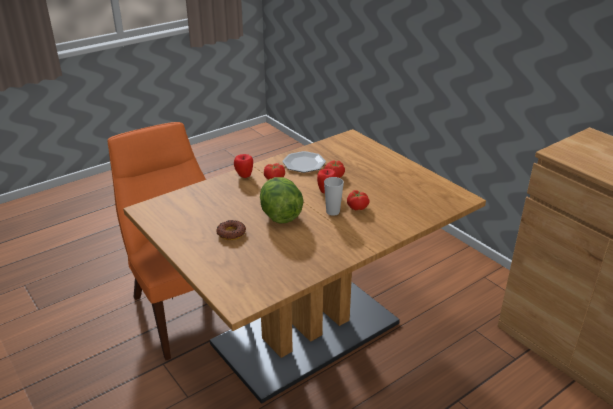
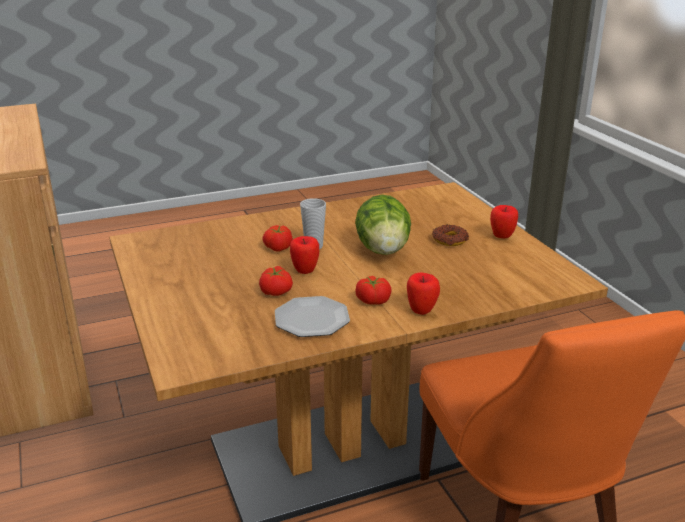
camera: 165 degrees left, 5 degrees down
(188, 243) = (502, 237): none -> apple

